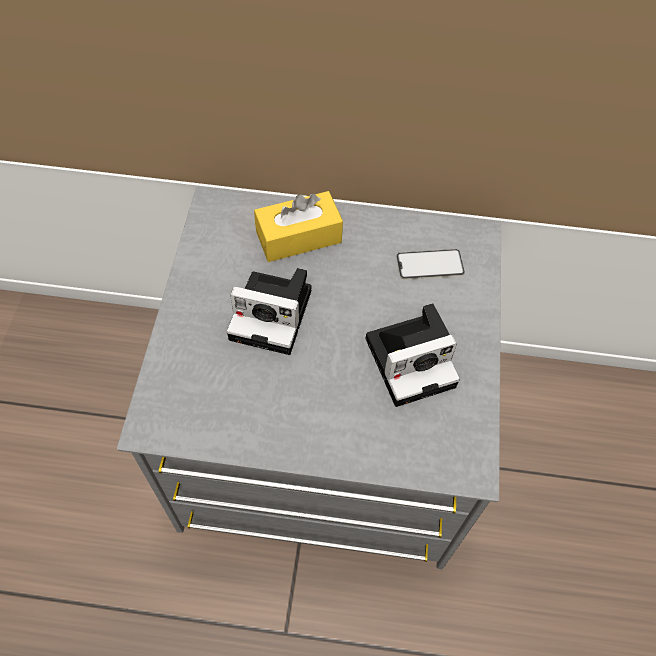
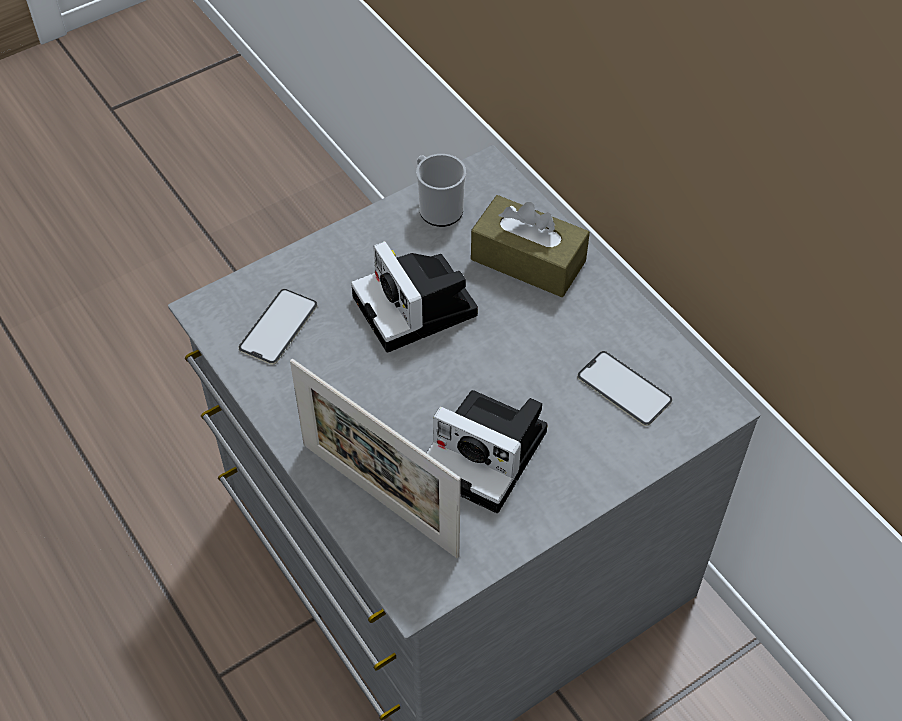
camera: 50 degrees right, 5 degrees down
(207, 397) = (278, 327): none -> phone
(211, 247) = (437, 207): none -> mug
(298, 237) = (528, 260): yellow tissue box -> brown tissue box
(391, 440) = (379, 499): none -> picture frame

